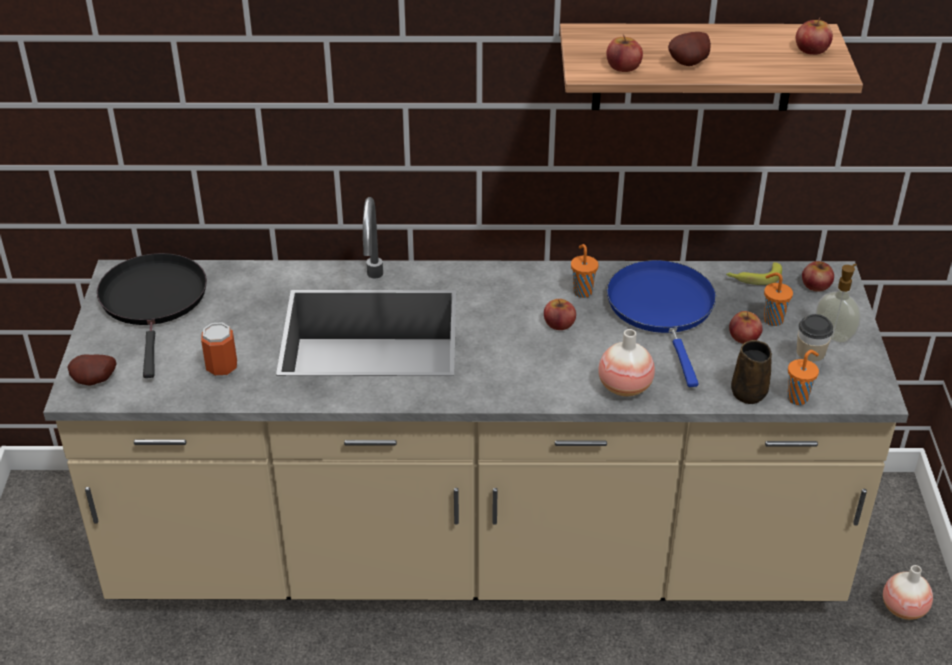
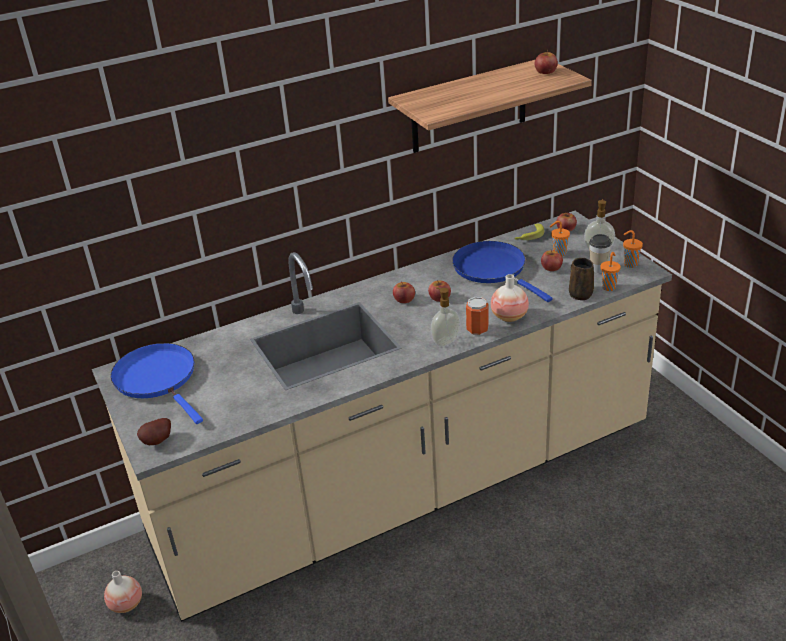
camera: 25 degrees left, 5 degrees down
(154, 301) = (158, 379): black frying pan -> blue frying pan
(222, 367) = (243, 399): can -> can (477, 329)
(514, 388) = (445, 341): none -> soap dispenser
(582, 291) = (437, 276): orange cup -> orange cup (630, 264)
(623, 66) = (451, 106): apple -> apple (404, 299)
(690, 64) = (488, 95): potato -> none
(903, 609) = (668, 414): vase -> vase (126, 604)

